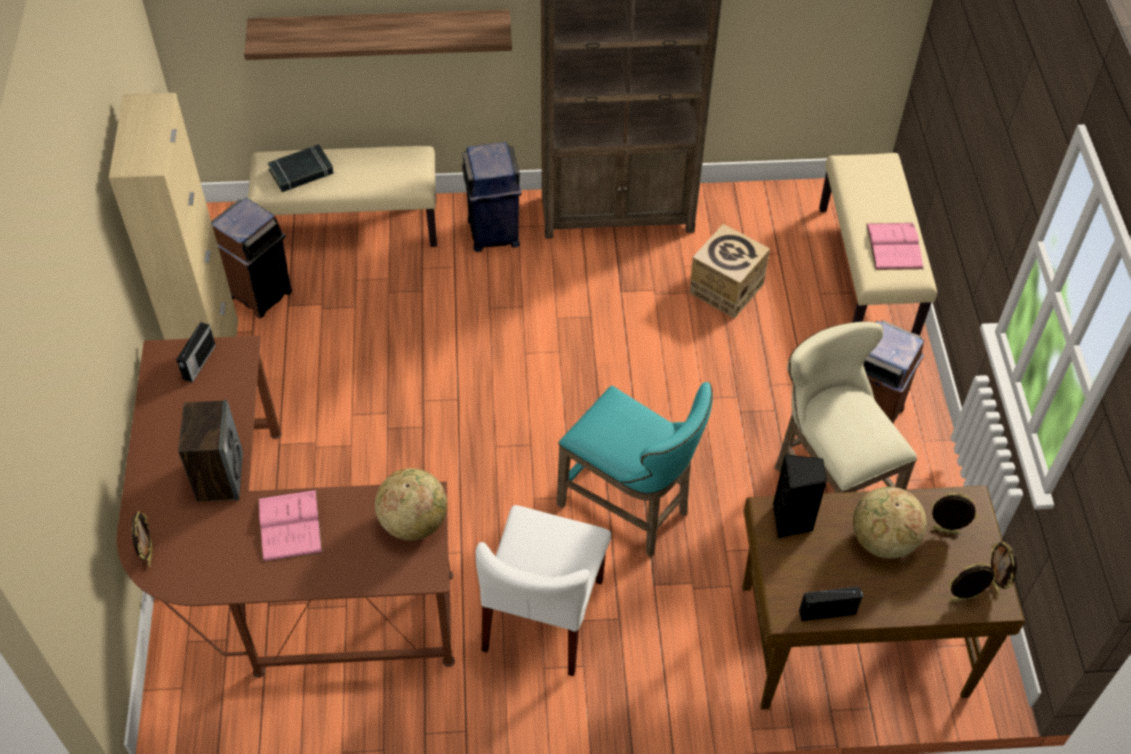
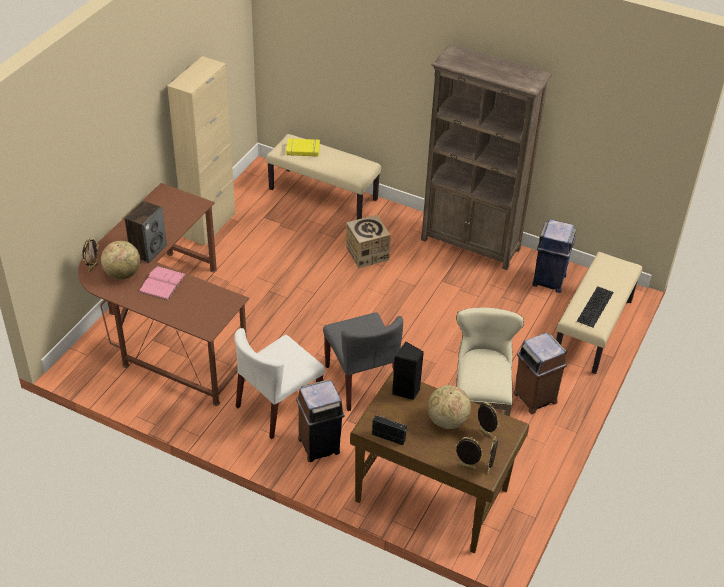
camera: 30 degrees right, 10 degrees down
(198, 363) = (177, 201): radio -> none
(261, 293) = (255, 206): brown trash can -> brown trash can (320, 445)
(301, 172) = (303, 150): black book -> yellow book
(381, 32) = (364, 84): shelf -> none
(413, 522) = (219, 307): globe -> globe (123, 274)
(493, 234) = (395, 227): blue trash can -> blue trash can (548, 280)
(630, 510) = (362, 381): turquoise stool -> grey chair
(726, 289) = (502, 303): cardboard box -> cardboard box (367, 253)
(894, 246) = (596, 307): pink book -> keyboard

